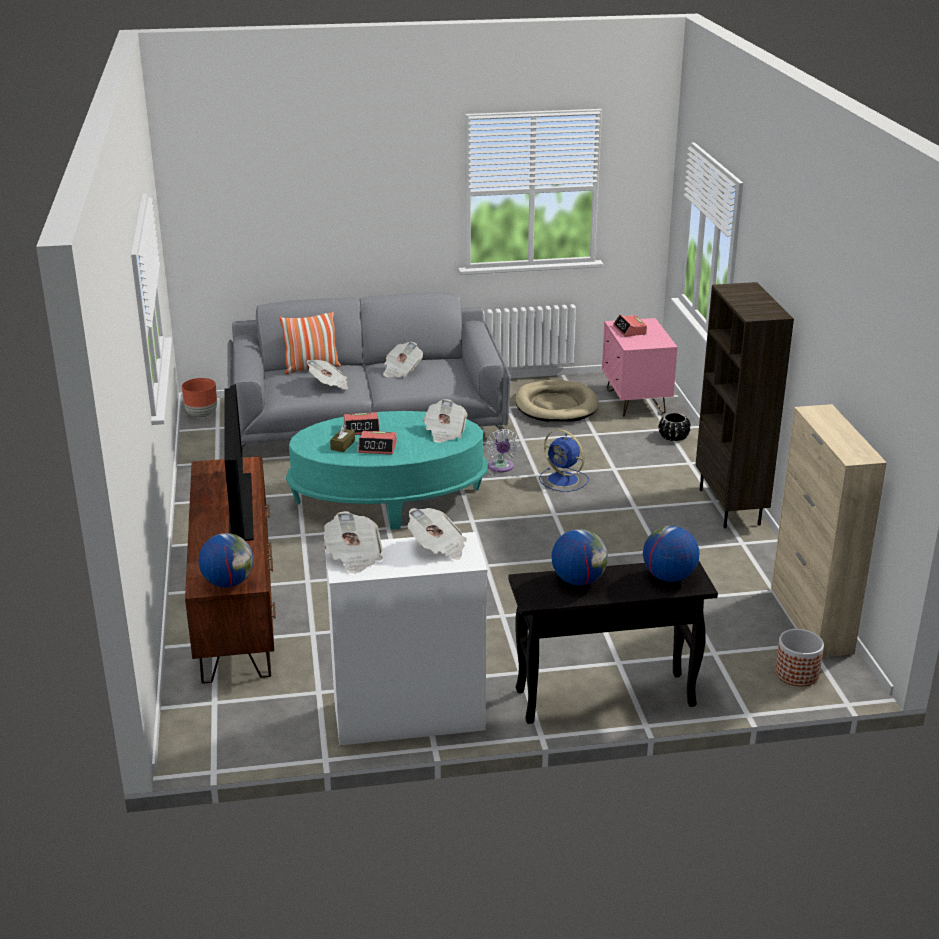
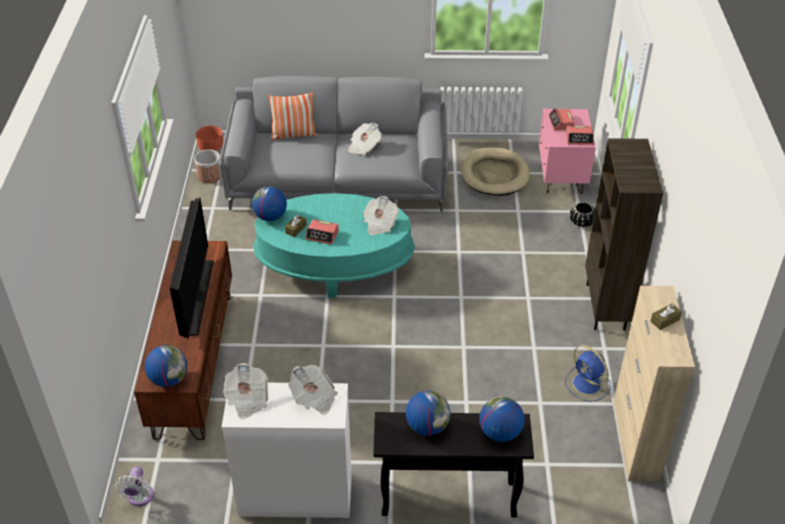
camera: 10 degrees right, 15 degrees up
(307, 437) = (270, 217): none -> globe
(329, 385) = (302, 157): newspaper -> none
(362, 429) = (315, 212): alarm clock -> alarm clock (579, 138)
(501, 467) = (432, 240): white fan -> white fan (139, 498)
(564, 480) = (479, 260): blue fan -> blue fan (588, 384)
(796, 673) = (606, 495): planter -> planter (210, 175)
(835, 430) = (665, 320): none -> brown tissue box

